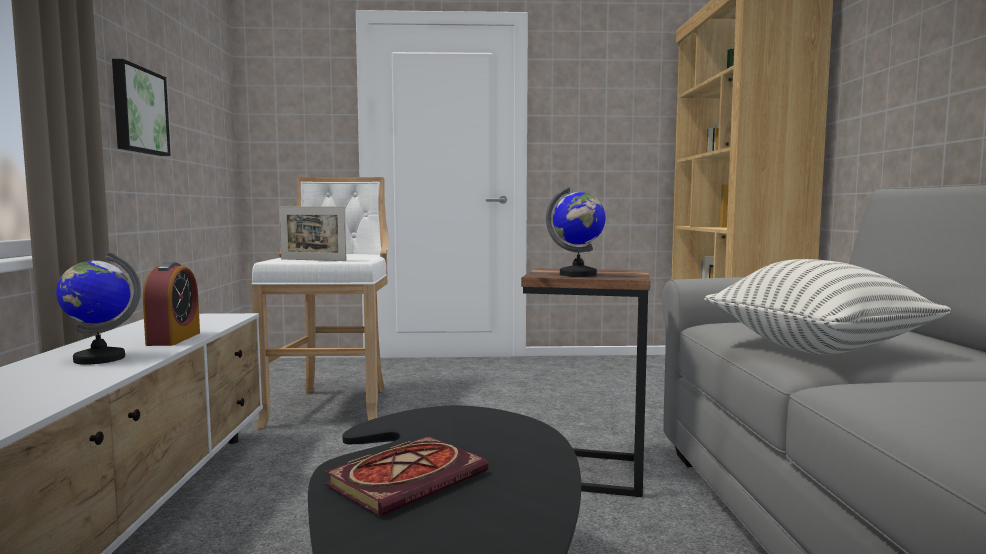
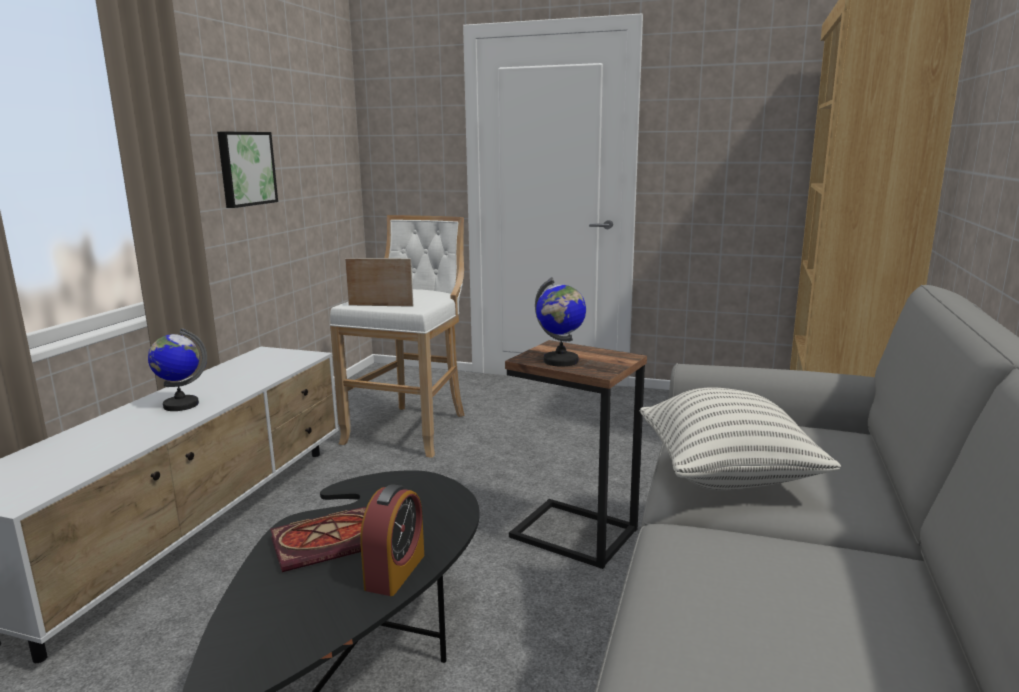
camera: 20 degrees right, 10 degrees up
(174, 339) = (244, 384): alarm clock -> alarm clock (395, 571)
(313, 260) = (380, 305): picture frame -> picture frame turned 150 degrees clockwise

